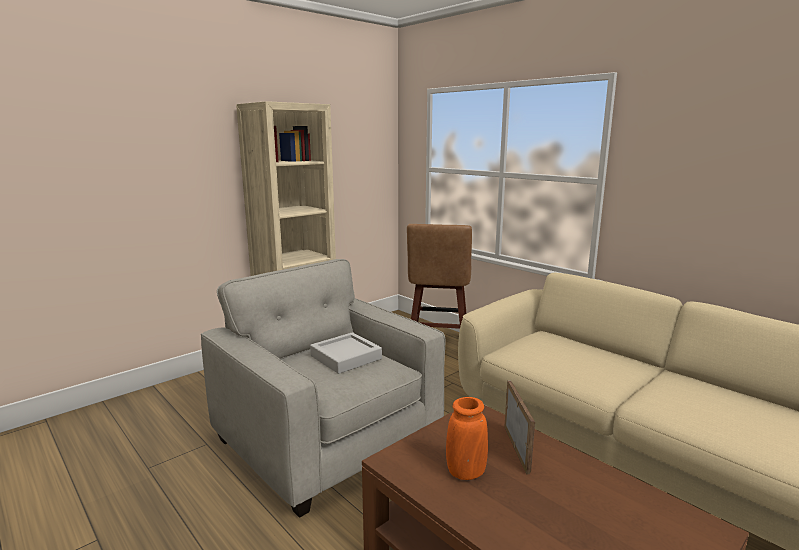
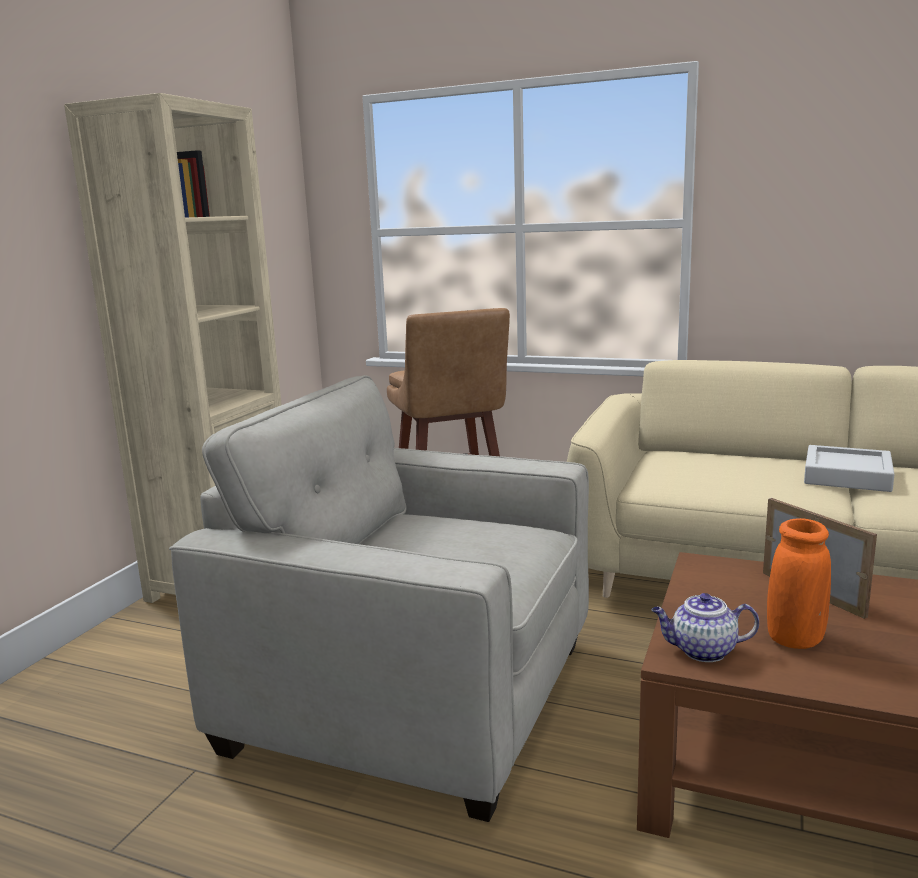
camera: 25 degrees left, 0 degrees up
(346, 357) = (446, 536): grey tray -> grey tray (847, 476)
(405, 461) = (702, 651): none -> teapot

